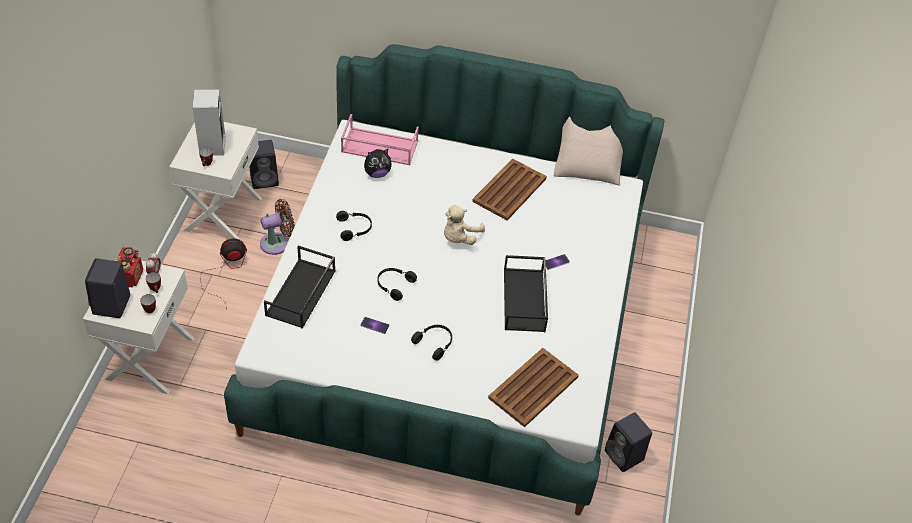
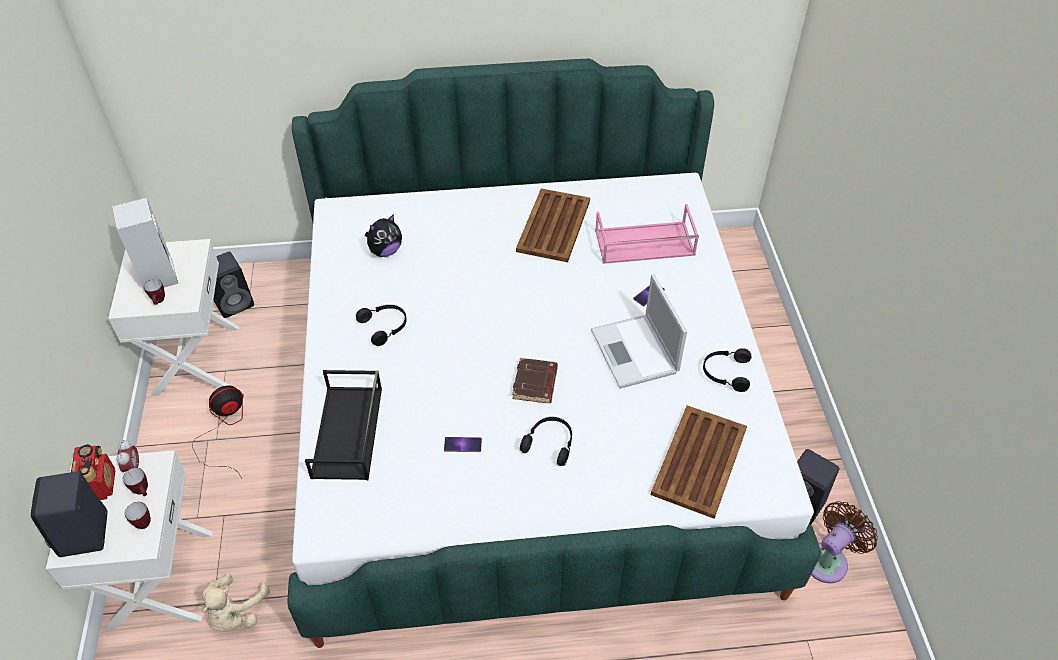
camera: 15 degrees left, 0 degrees up
(278, 243) = (278, 375): brown fan -> brown fan (829, 560)
(378, 147) = (374, 219): pink tray -> pink tray (643, 244)
(394, 285) = (465, 383): black headphones -> black headphones (725, 373)
(443, 300) = (535, 384): none -> brown book
(459, 237) = (520, 299): beige plush toy -> beige plush toy (236, 614)
(525, 300) = (635, 352): black tray -> laptop
(588, 167) = (630, 175): beige pillow -> none

